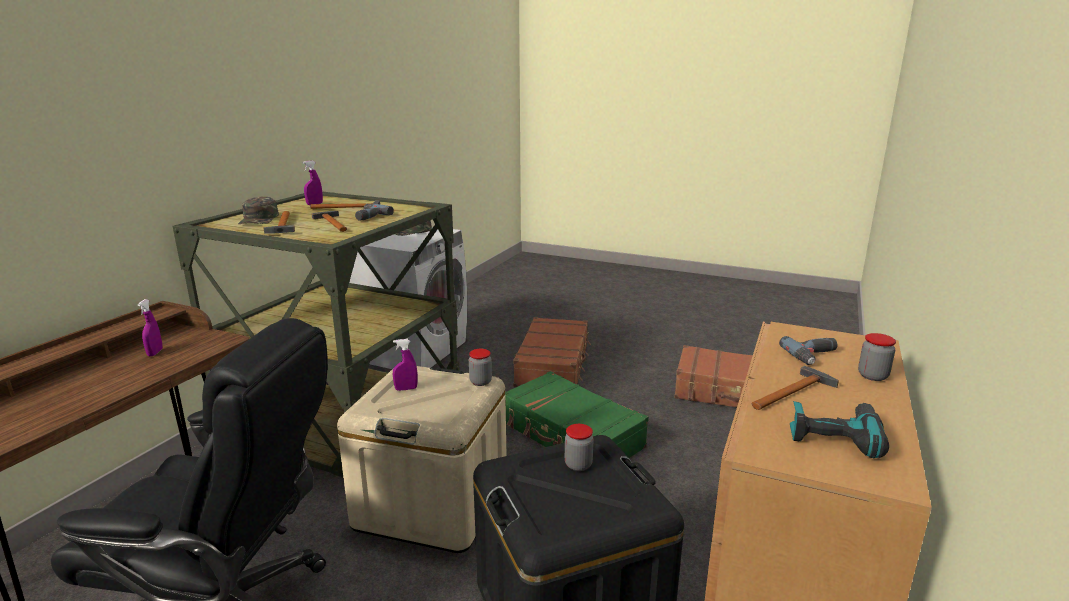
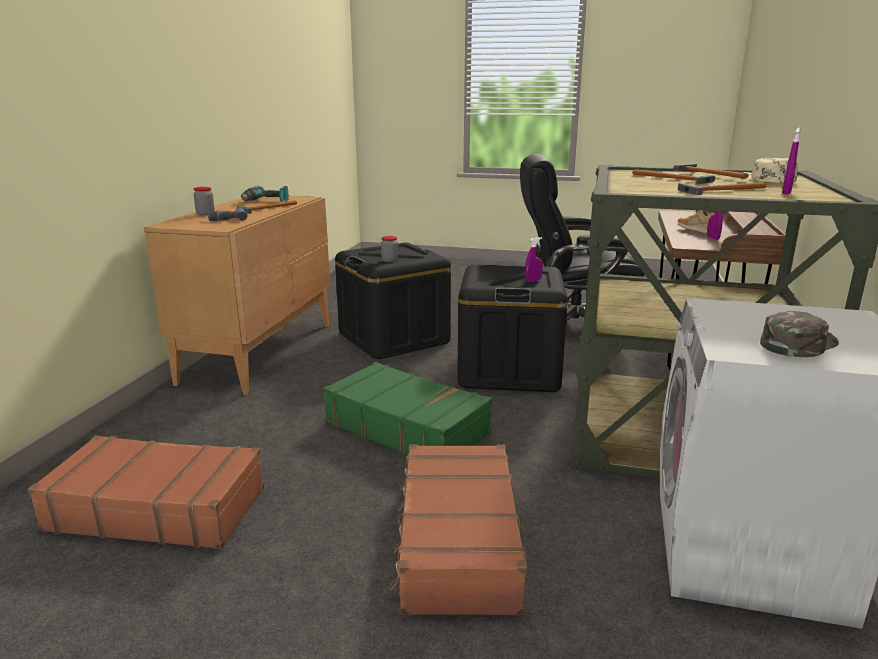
camera: 170 degrees right, 0 degrees up
(126, 373) = (695, 231): none -> beige shoe
(259, 219) = (765, 179): green cap -> beige cap
(367, 216) = (660, 184): power drill -> none
(432, 503) = (509, 370): beige storage box -> black storage box
(480, 382) = (476, 283): jar -> none

